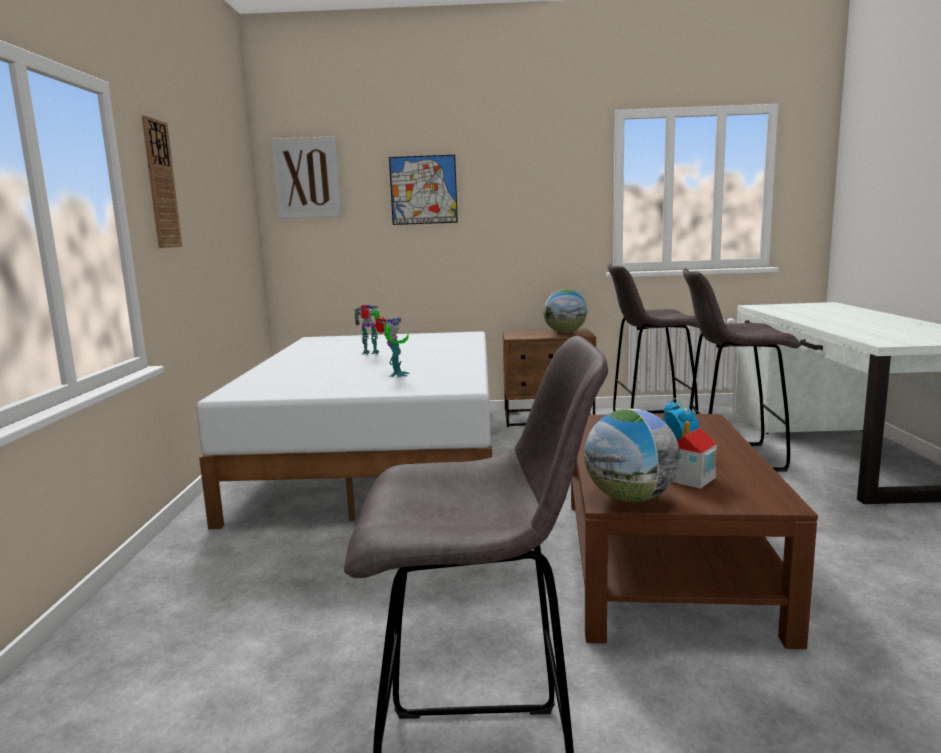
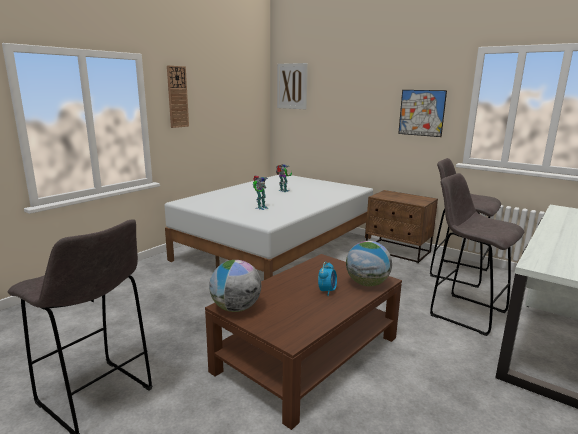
camera: 35 degrees right, 5 degrees up
(423, 190) = (349, 97): picture -> picture (421, 113)
(565, 332) = (415, 199): globe -> globe (367, 284)
(690, 479) = (284, 310): toy house -> none

